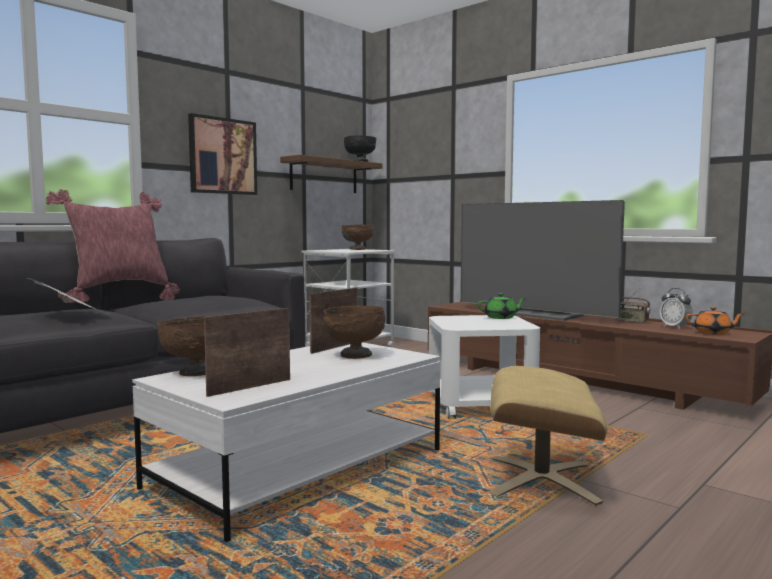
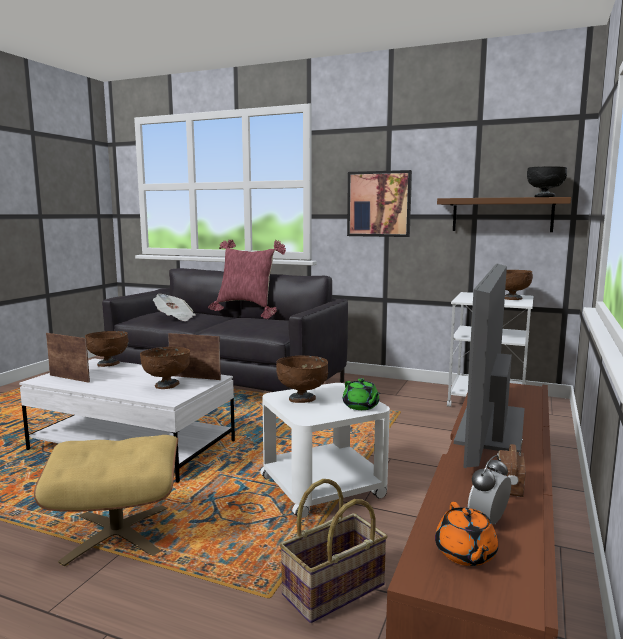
camera: 70 degrees right, 5 degrees up
(472, 324) = (302, 399): none -> brown bowl
(636, 419) = (334, 591): none -> basket

